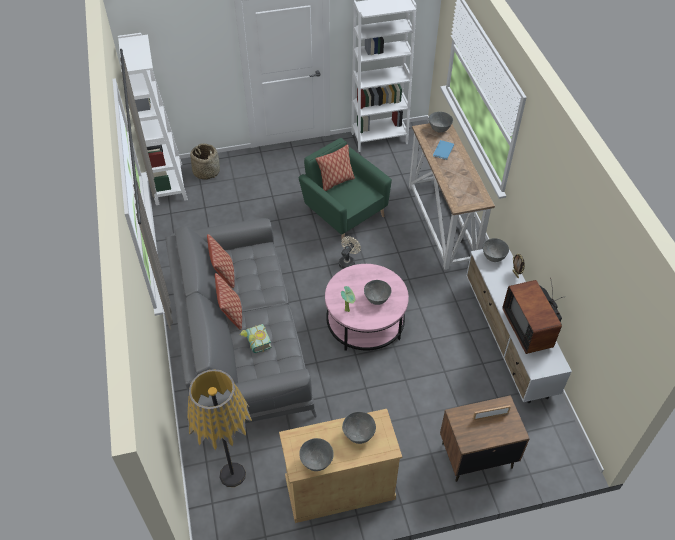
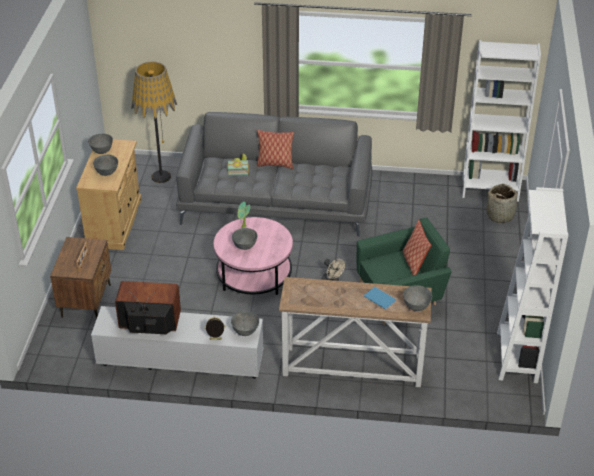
camera: 110 degrees right, 10 degrees down
(224, 274) = (319, 167): pillow -> none

